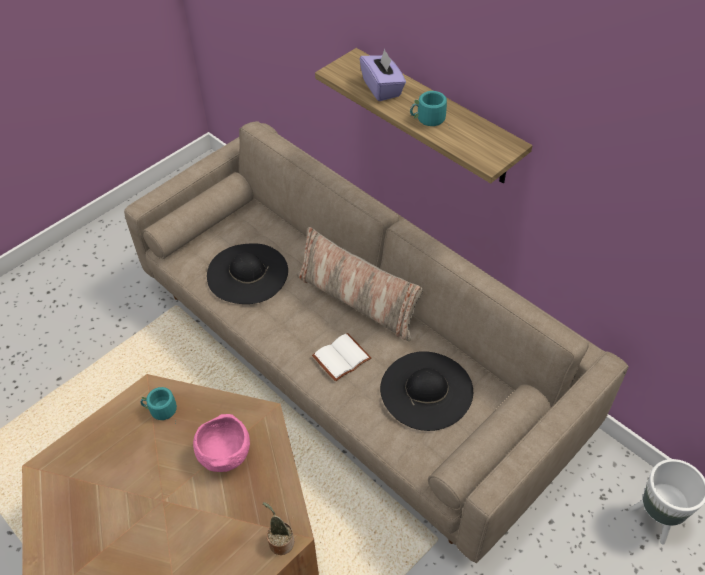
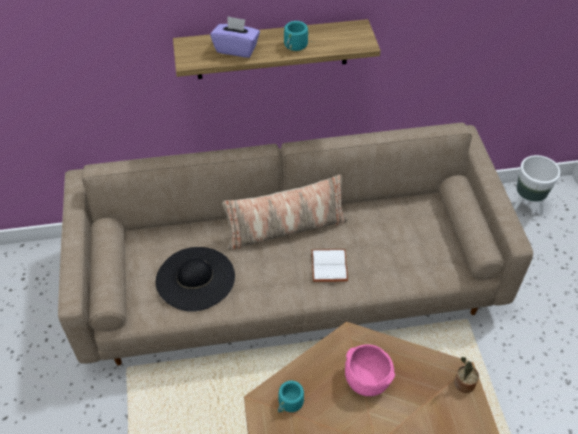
camera: 55 degrees left, 0 degrees up
(426, 390) = (395, 236): black hat -> none

